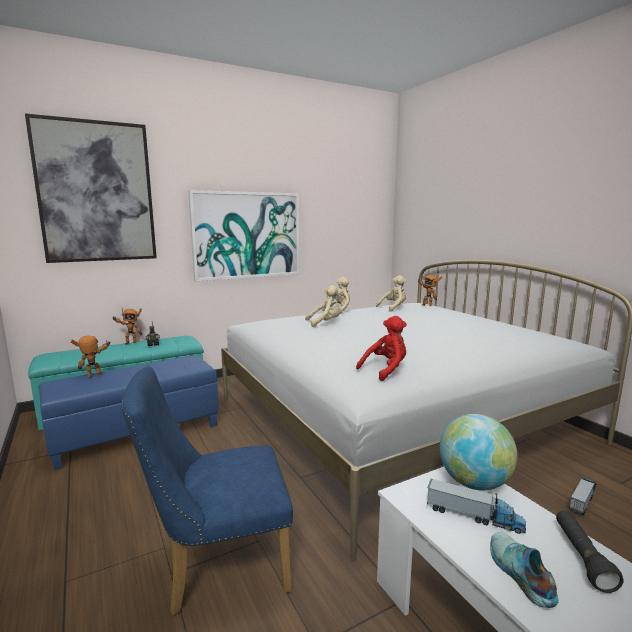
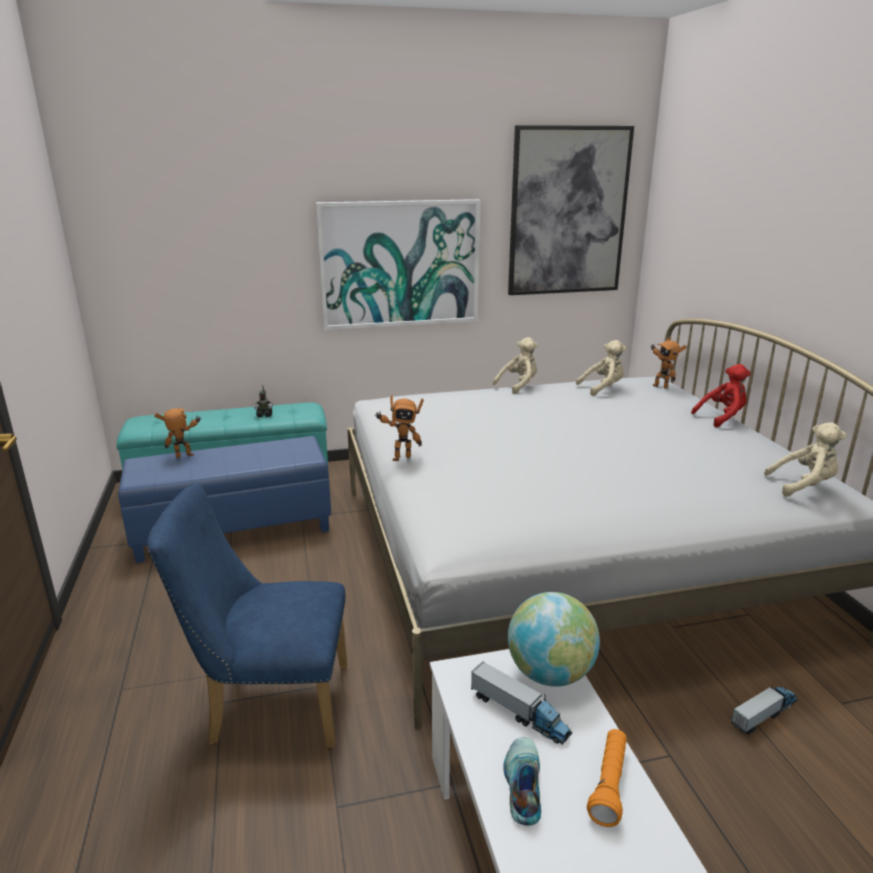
camera: 15 degrees right, 10 degrees up
(96, 192) = (194, 211): picture -> picture (568, 212)
(130, 343) = (238, 409): toy robot -> toy robot (400, 457)
(325, 323) = (480, 411): beige plush toy -> beige plush toy (804, 486)
(386, 370) = (502, 507): red plush toy -> red plush toy (722, 417)
(582, 557) = (609, 784): black flashlight -> orange flashlight

